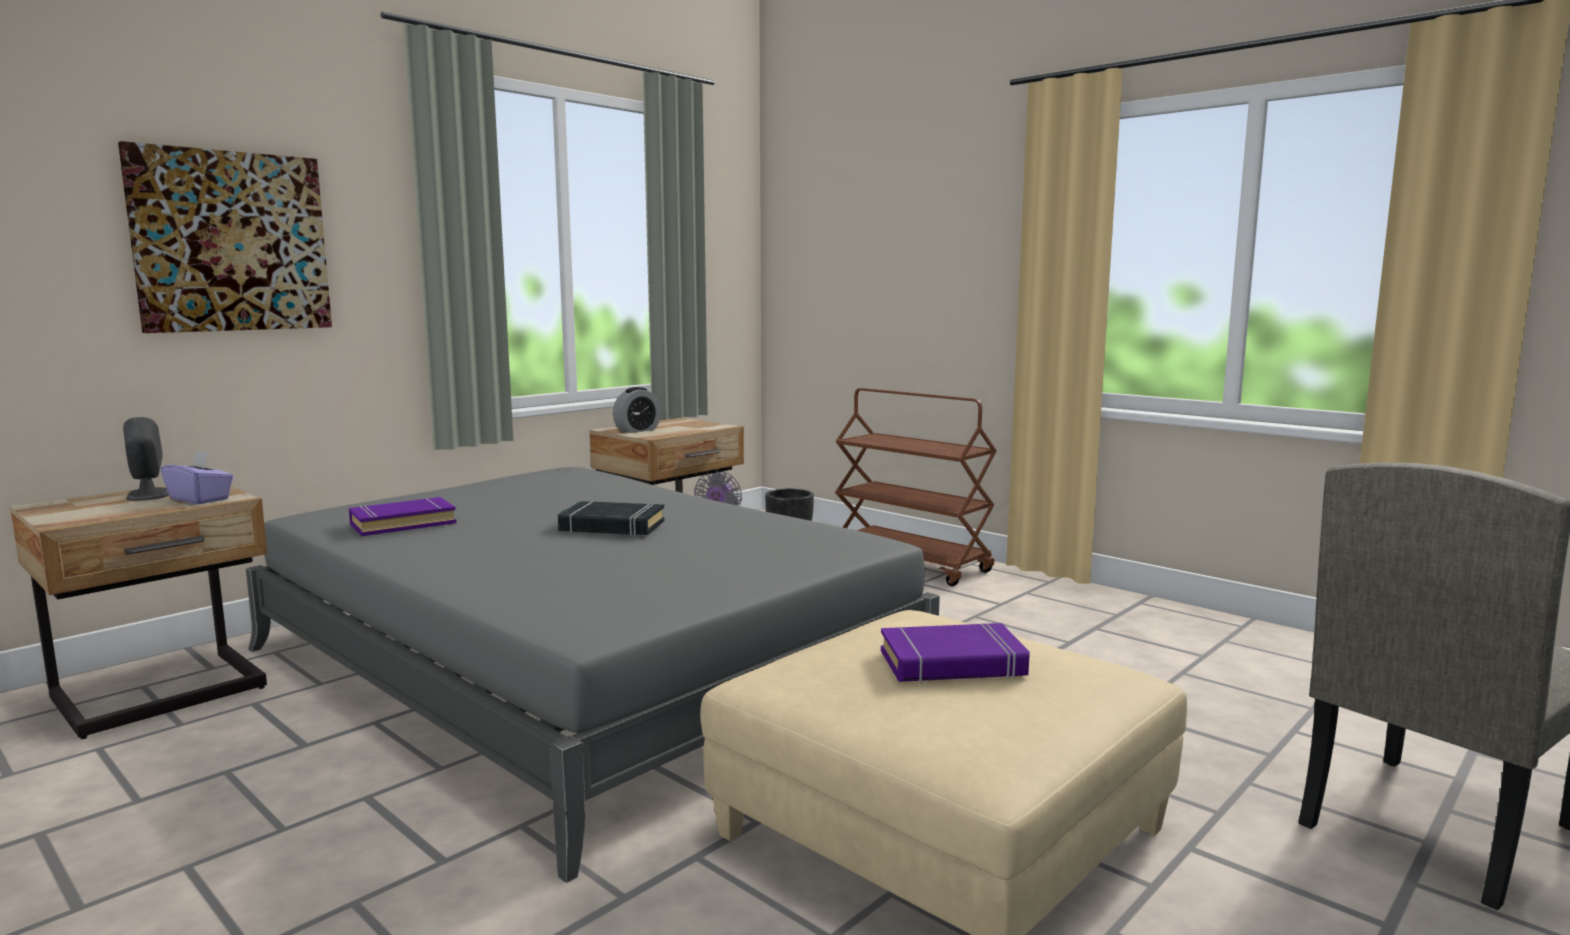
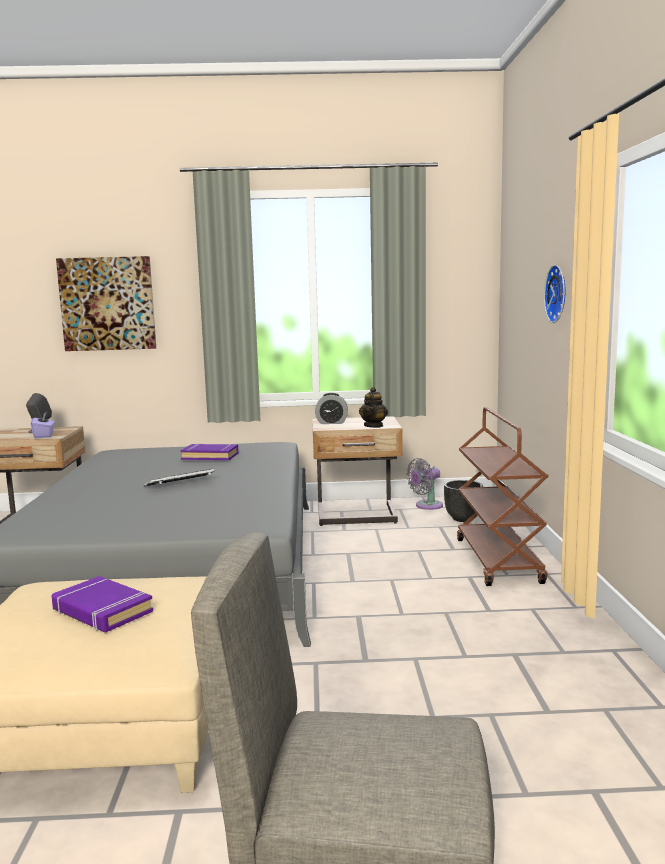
camera: 45 degrees right, 0 degrees up
(403, 524) = (124, 462): purple book -> purple book (210, 456)
(611, 526) = (180, 483): black book -> keyboard
(704, 427) = (373, 426): none -> teapot
(942, 253) = (559, 293): none -> wall clock

